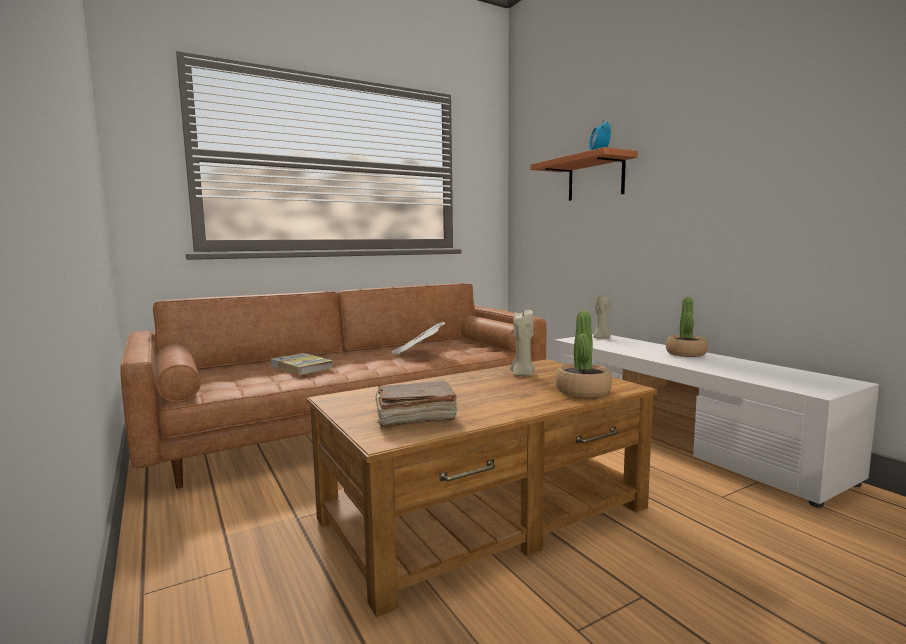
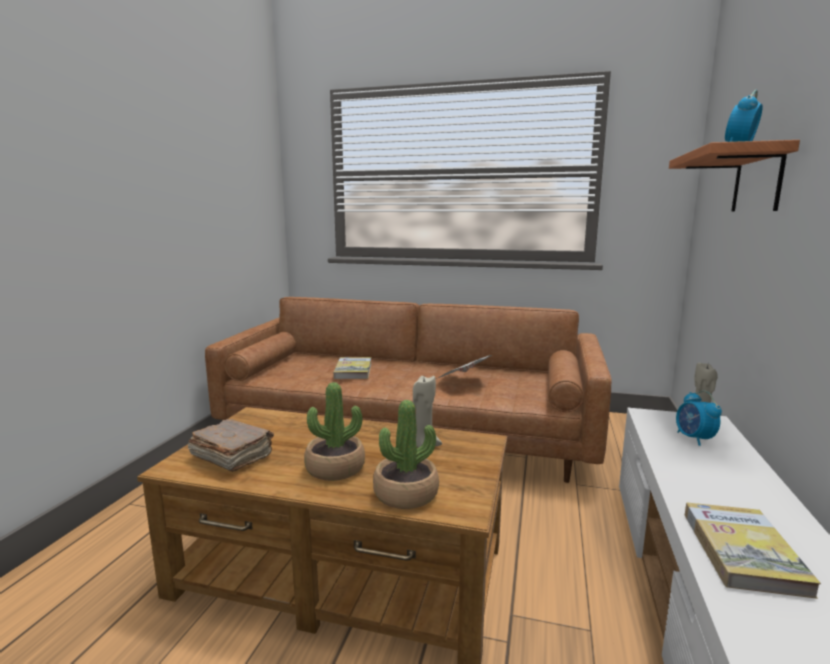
camera: 45 degrees right, 5 degrees up
(614, 343) = (694, 439): none -> alarm clock
(686, 353) = (756, 498): potted plant -> potted plant (335, 468)
(724, 368) = (742, 551): none -> book

